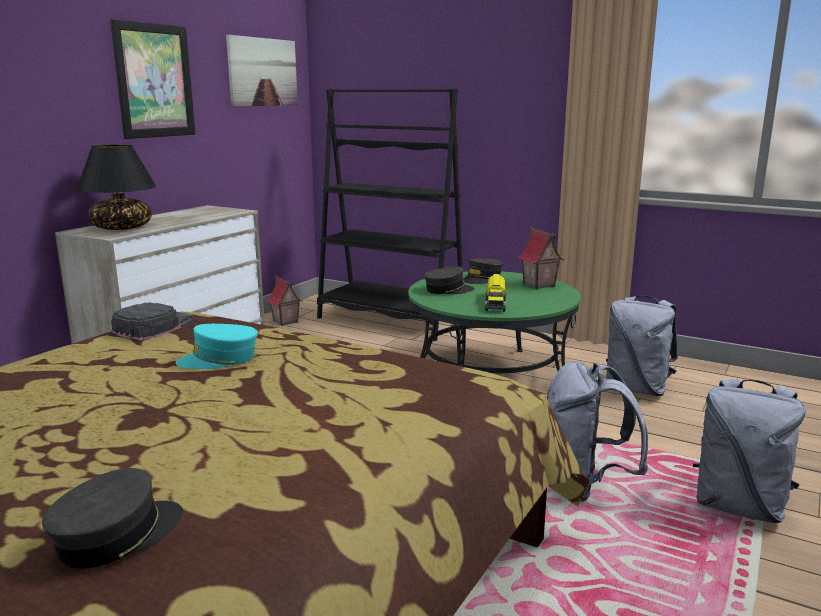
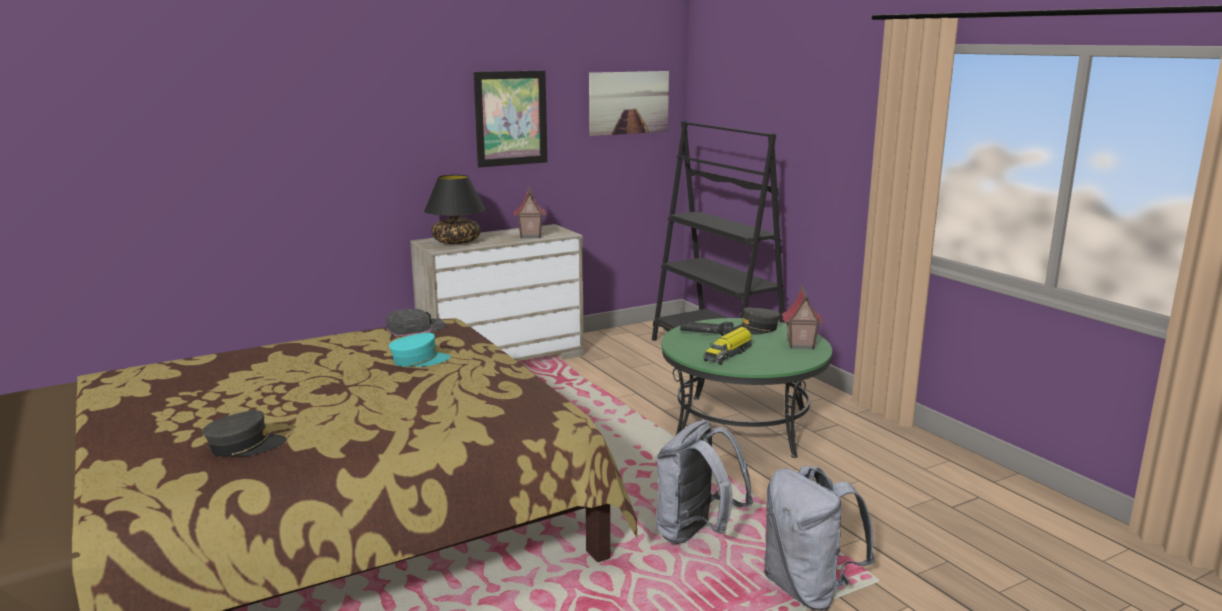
camera: 30 degrees right, 0 degrees up
(219, 359) = (419, 360): turquoise cap -> turquoise cap turned 150 degrees clockwise
(285, 322) = (621, 338): toy house -> toy house (530, 236)
(448, 290) = (706, 335): grey cap -> black flashlight
(637, 389) = (869, 472): grey backpack -> none

